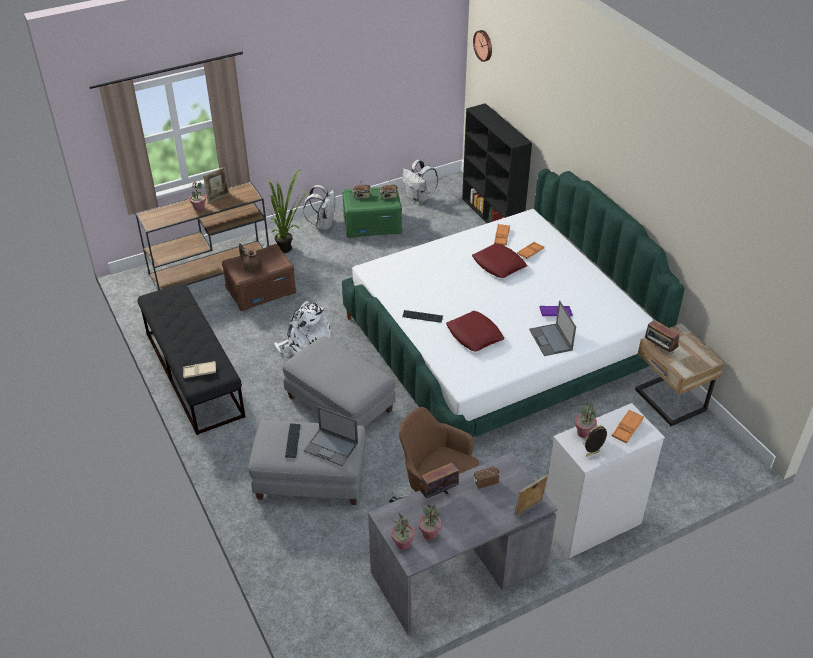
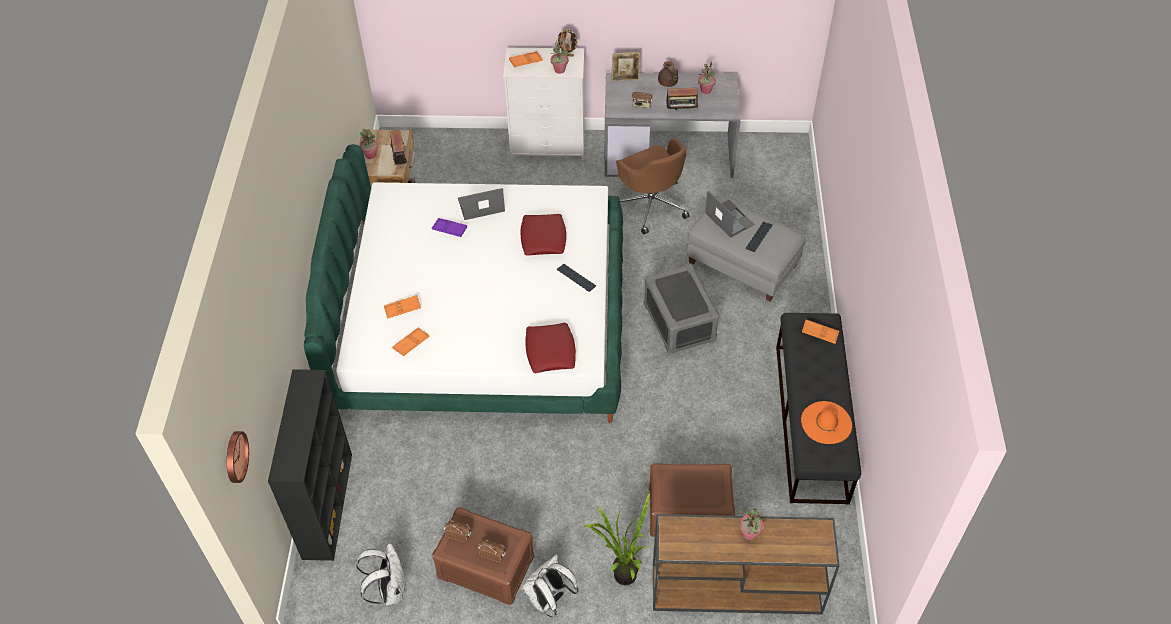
camera: 150 degrees left, 10 degrees up
(173, 314) = (826, 422): none -> orange hat
(200, 372) = (819, 333): beige tray -> orange tray
(218, 197) = (715, 546): picture frame -> none
(252, 267) = (702, 483): brown teapot -> brown teapot (668, 83)
(305, 345) = (676, 406): white backpack -> none
(340, 404) = (678, 321): grey ottoman -> grey storage box
(372, 224) = (485, 567): green storage box -> brown storage box
(402, 544) = (728, 91): potted plant -> potted plant (370, 155)
(499, 265) = (449, 307): red pillow -> red pillow (550, 351)
(551, 340) = (480, 205): laptop -> laptop turned 120 degrees counterclockwise

